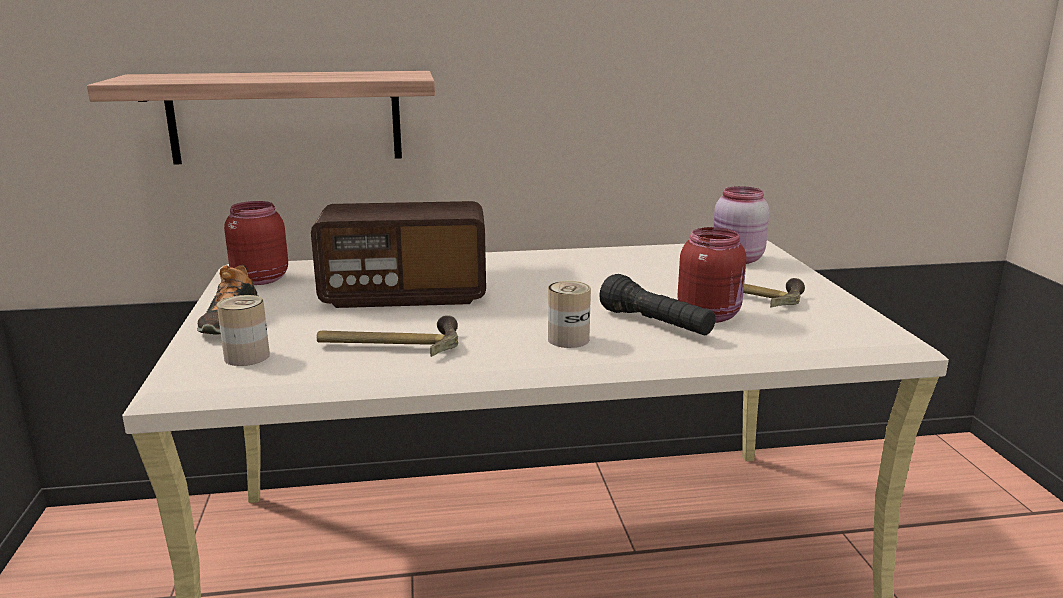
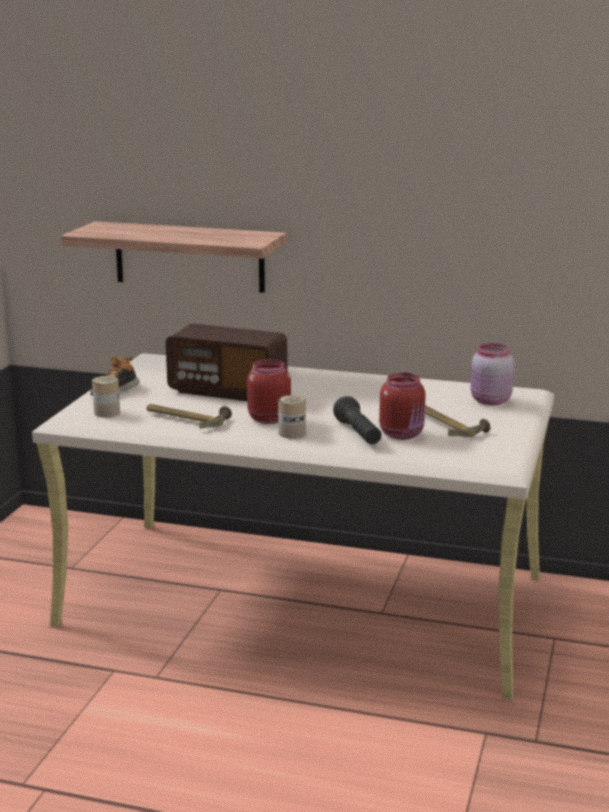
camera: 25 degrees right, 0 degrees up
(259, 279) = (151, 367): red jar -> red jar (268, 419)

